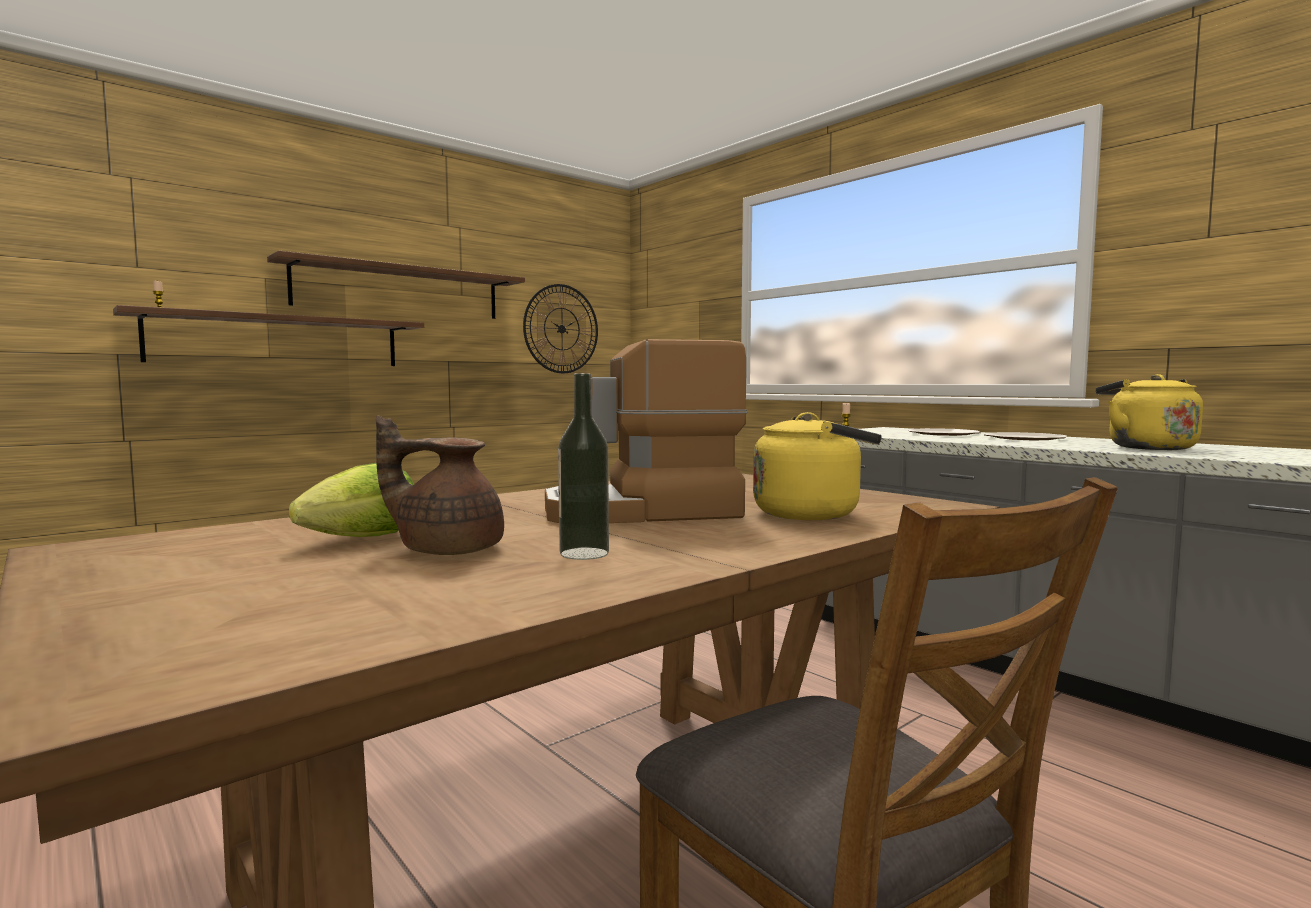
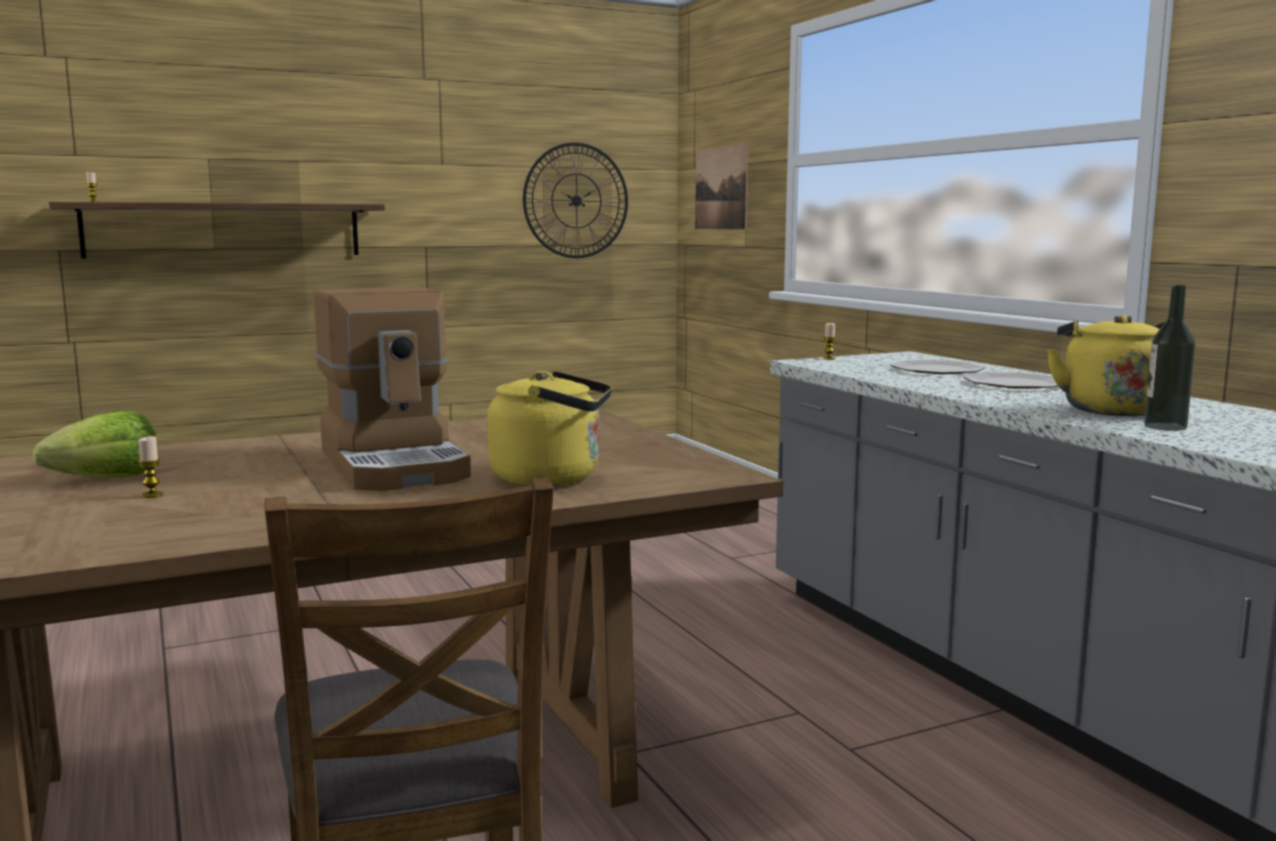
camera: 15 degrees right, 5 degrees up
(400, 291) = (364, 164): shelf -> none
(448, 549) = (152, 495): brown teapot -> candle
(584, 553) = (250, 507): bottle -> bottle (1165, 427)
(643, 512) = (396, 464): coffee machine -> coffee machine turned 120 degrees counterclockwise
(675, 320) = (721, 188): none -> picture

